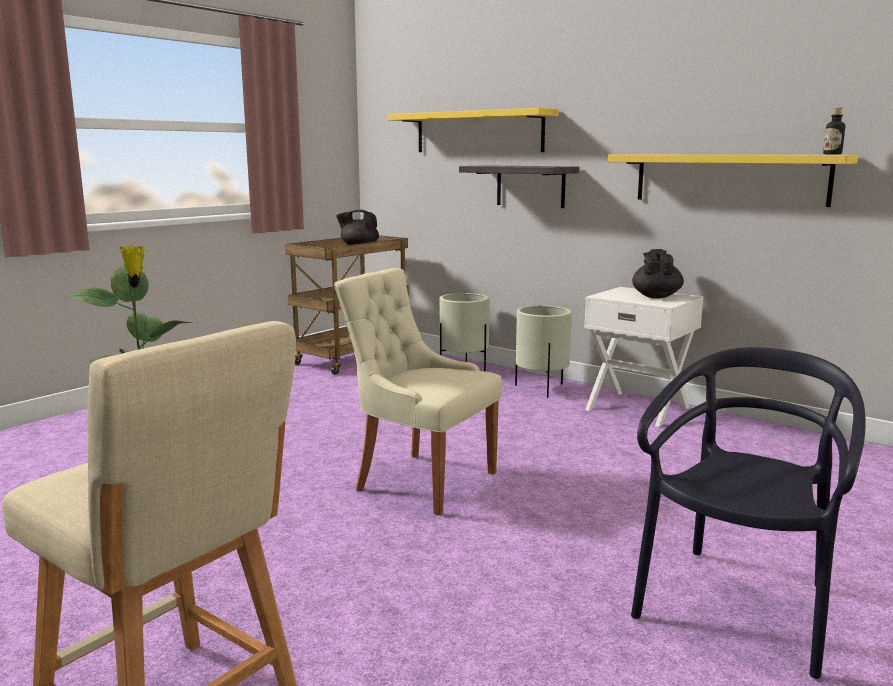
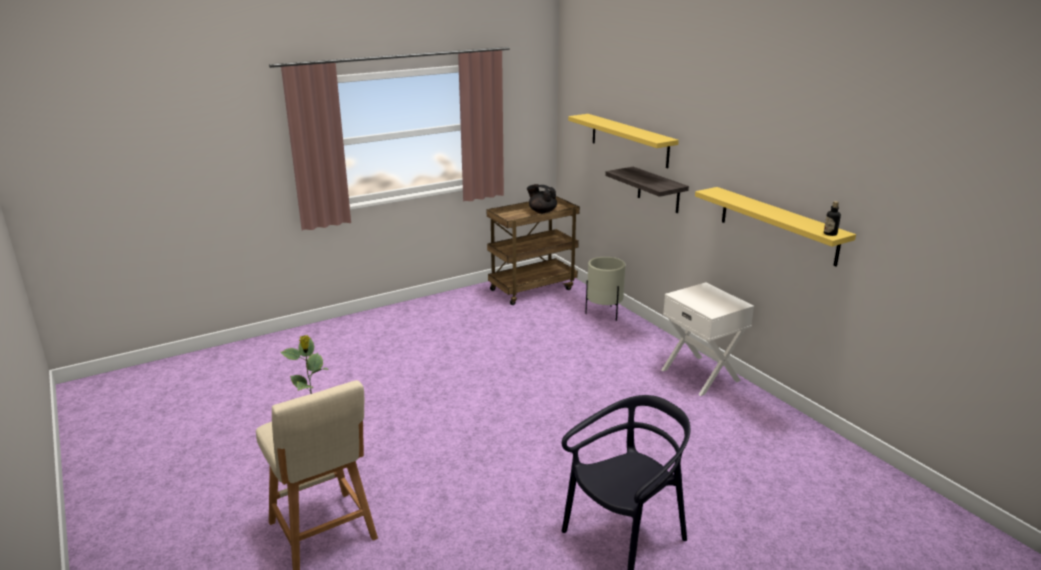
camera: 20 degrees right, 10 degrees up
(421, 480) = (511, 412): beige chair -> none
(541, 389) = (646, 343): beige planter -> none
(656, 296) = (716, 301): black teapot -> none

